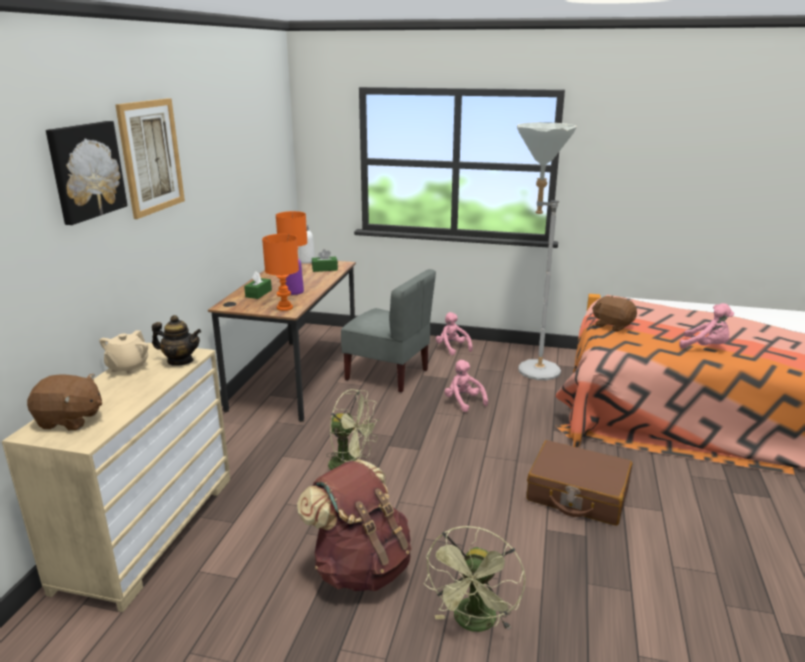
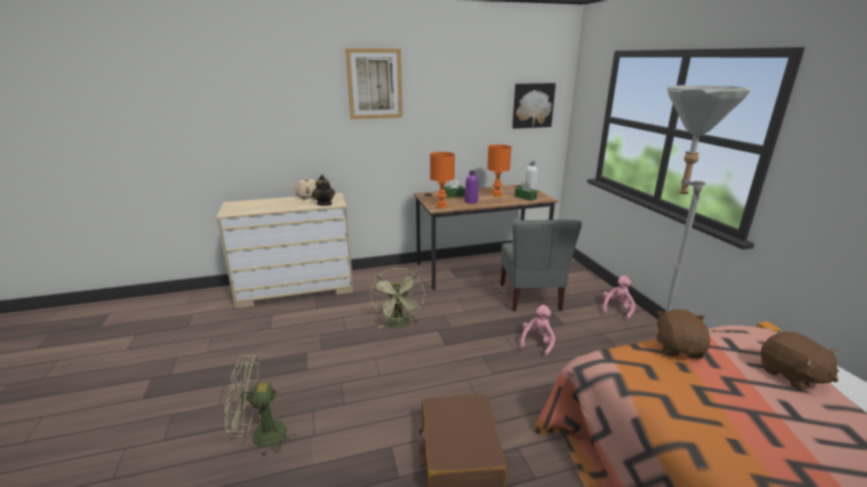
camera: 60 degrees right, 0 degrees up
(70, 420) = (246, 205): brown plush toy -> brown plush toy (791, 375)
(85, 171) = (312, 84): picture -> picture (532, 105)
(360, 567) = (298, 366): brown backpack -> none
(706, 347) = (738, 440): pink plush toy -> none

